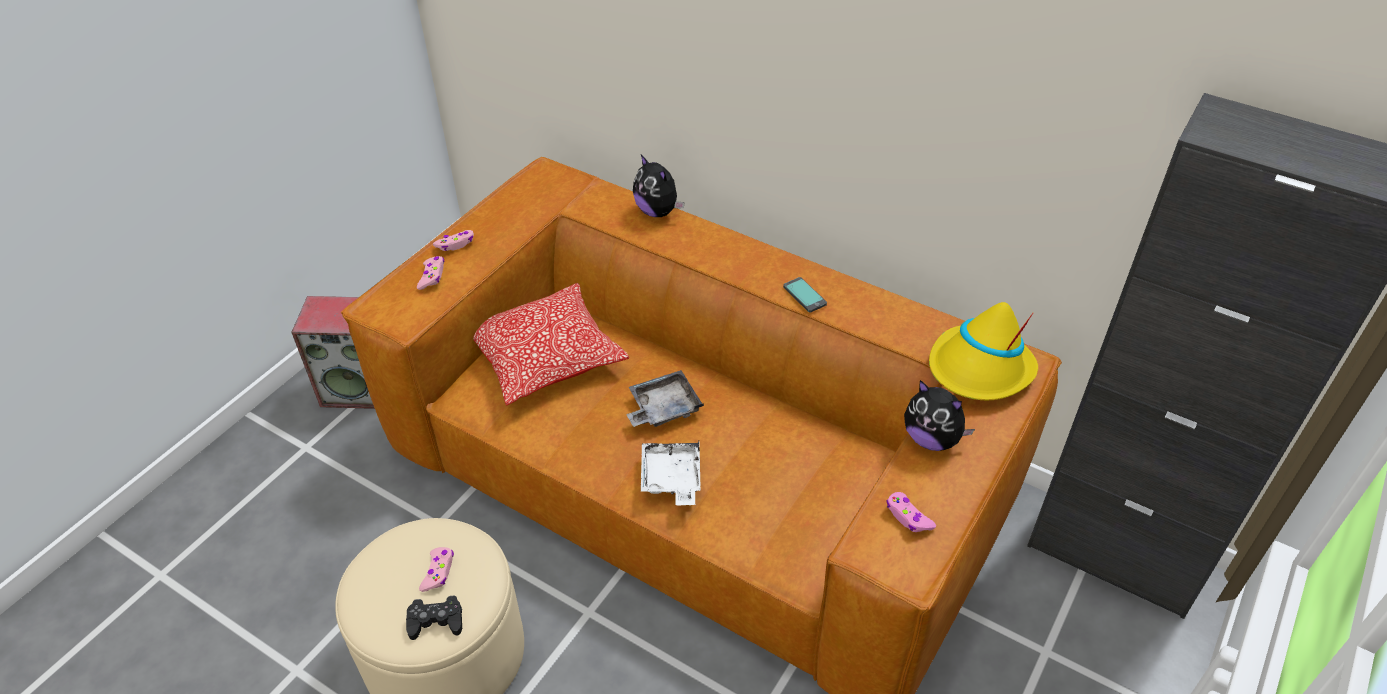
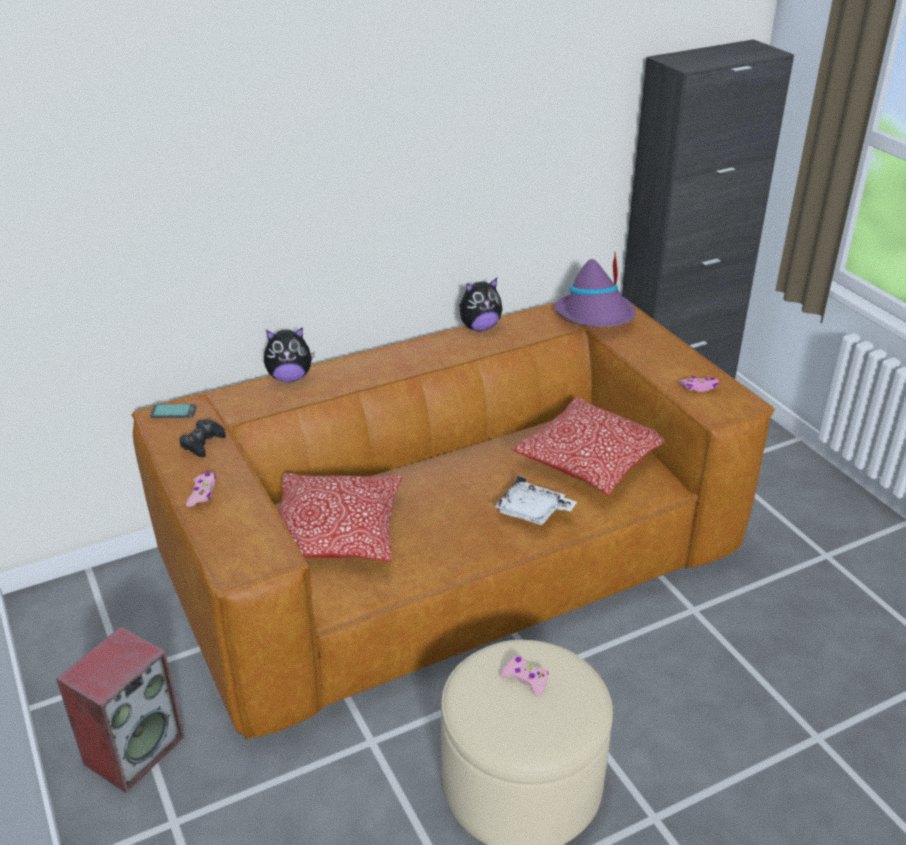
camera: 60 degrees left, 10 degrees down
(432, 276) = (231, 520): pink game controller -> none
(436, 621) = (578, 696): black game controller -> black game controller (202, 443)
(663, 408) = (456, 490): grey tray -> none
(795, 491) = (590, 460): none -> pillow
(805, 295) = (461, 350): phone -> phone (173, 412)
(931, 439) = (640, 355): plush toy -> plush toy (479, 327)
(979, 370) = (596, 316): yellow hat -> purple hat

